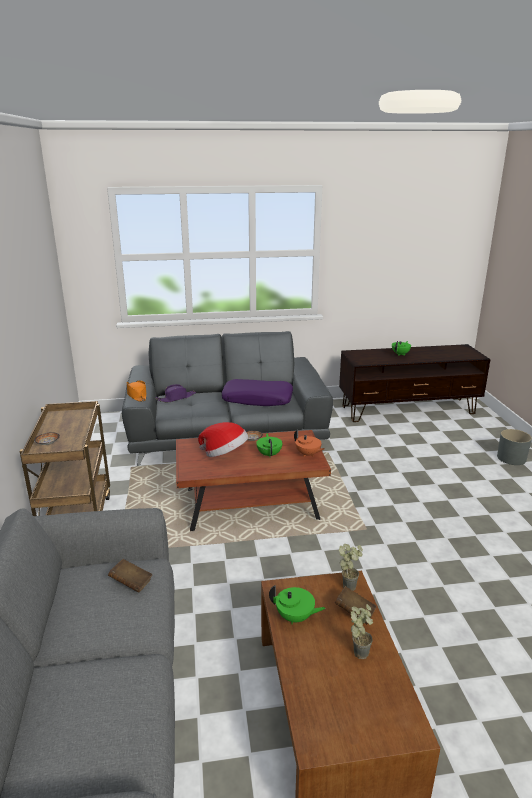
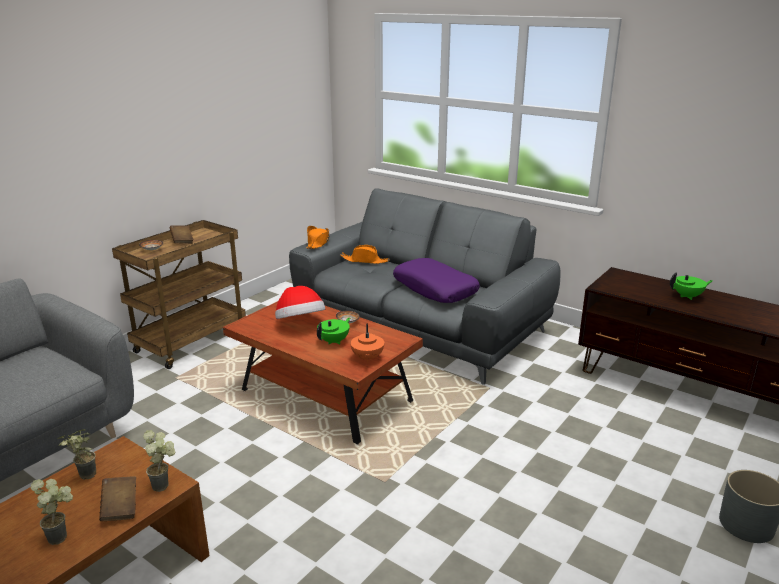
camera: 45 degrees right, 0 degrees up
(131, 583) = (41, 377): brown book -> brown book (182, 241)
(176, 398) = (365, 260): purple hat -> orange hat
(295, 617) = (83, 477): green teapot -> potted plant

